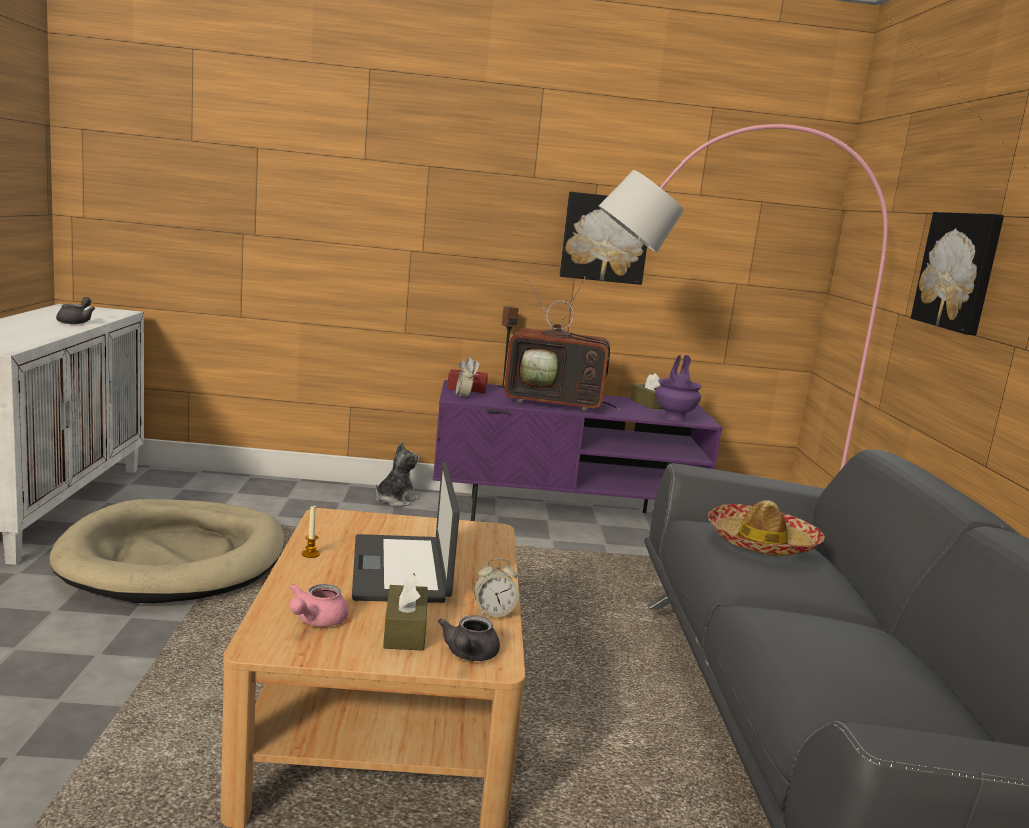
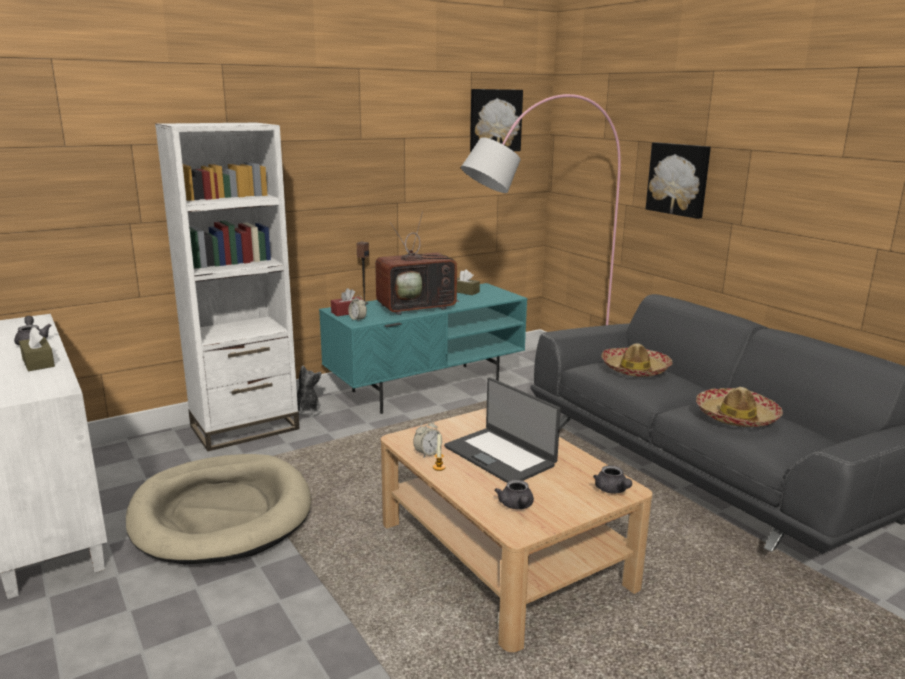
camera: 30 degrees left, 5 degrees up
(313, 495) = (245, 428): none -> white bookcase
(316, 621) = (516, 506): pink teapot -> grey teapot
(405, 631) = (564, 491): brown tissue box -> brown tissue box (38, 362)
(493, 613) = (584, 462): alarm clock -> alarm clock (427, 453)
(563, 519) = (427, 387): purple tv stand -> turquoise tv stand
(605, 238) = (415, 177): picture -> picture (494, 120)
(674, 418) = (495, 298): purple vase -> none
(824, 644) = (736, 417): none -> hat

